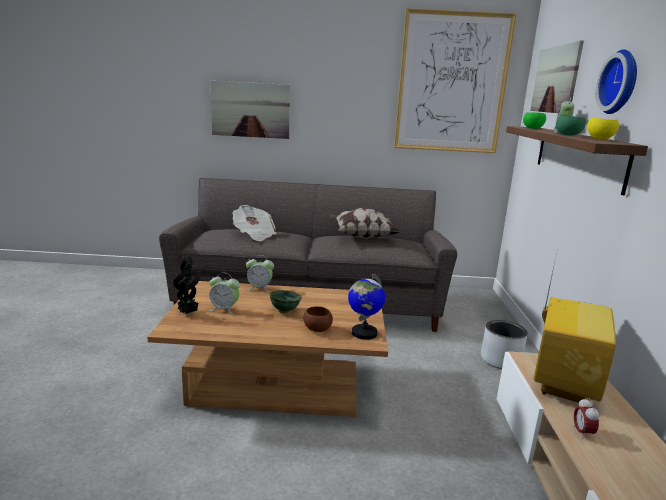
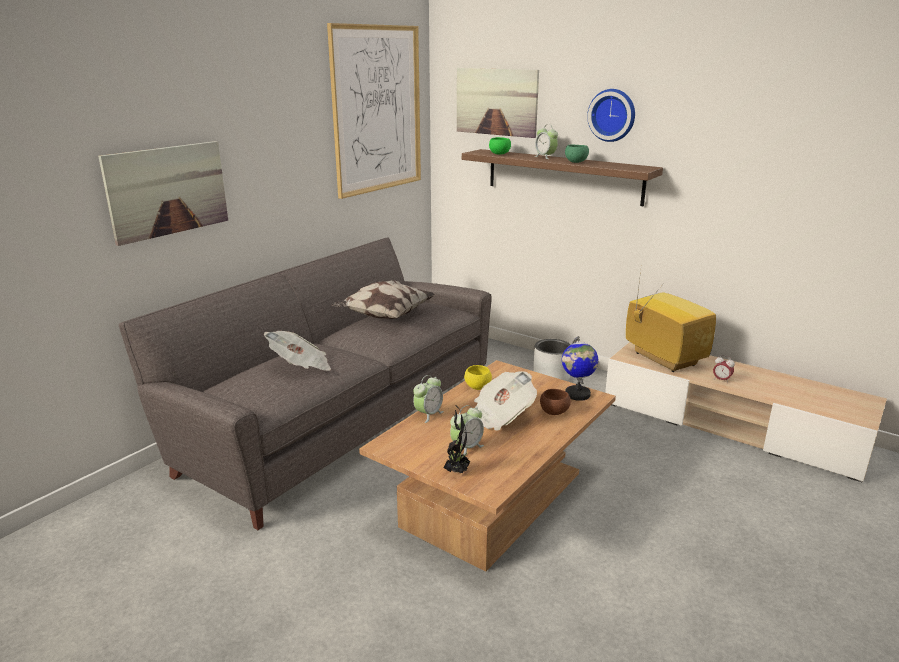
camera: 55 degrees left, 5 degrees up
(284, 311) = (499, 416): green bowl -> newspaper
(600, 139) = (613, 164): yellow bowl -> yellow bowl (477, 387)

